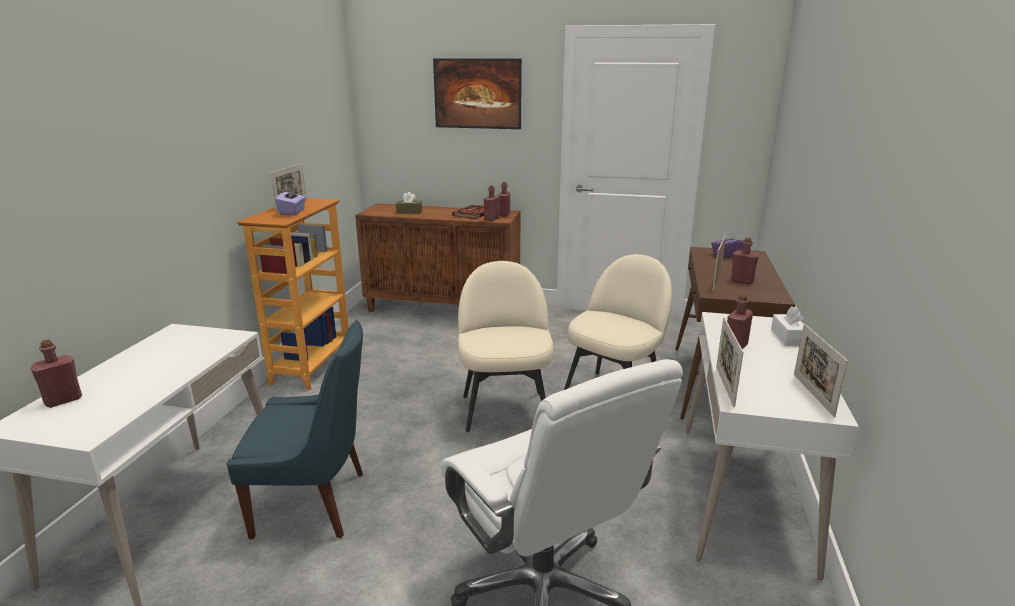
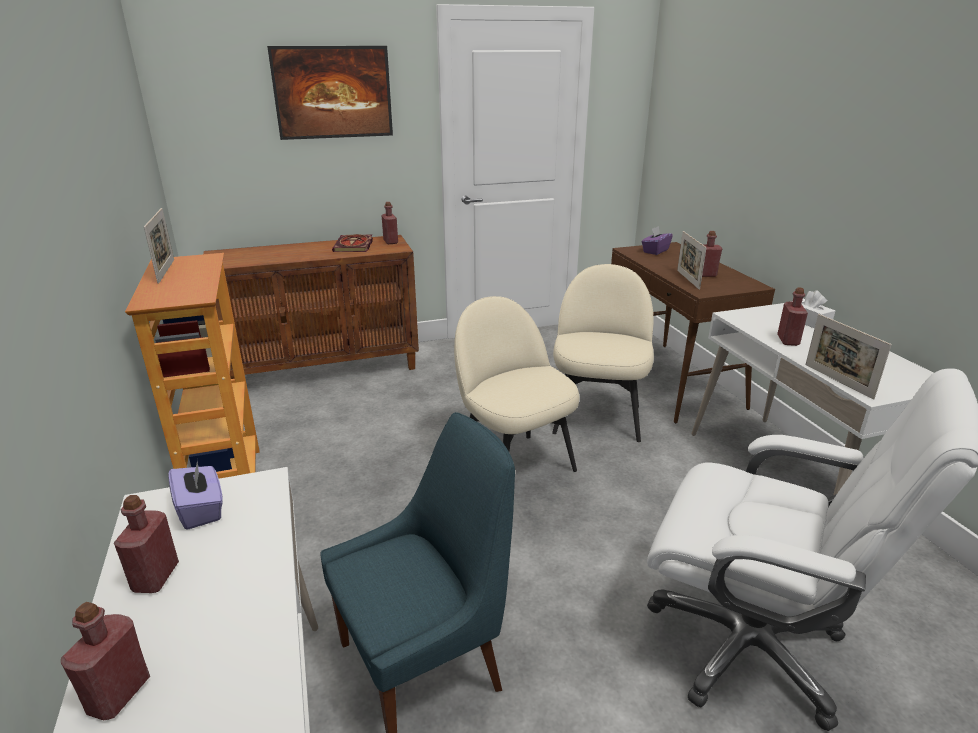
camera: 30 degrees left, 5 degrees up
(292, 212) = (190, 281): purple tissue box -> purple tissue box (201, 510)
(409, 212) = (268, 255): brown tissue box -> none
(491, 219) = (385, 249): red bottle -> red bottle (156, 577)
(813, 394) = (901, 369): picture frame -> none

